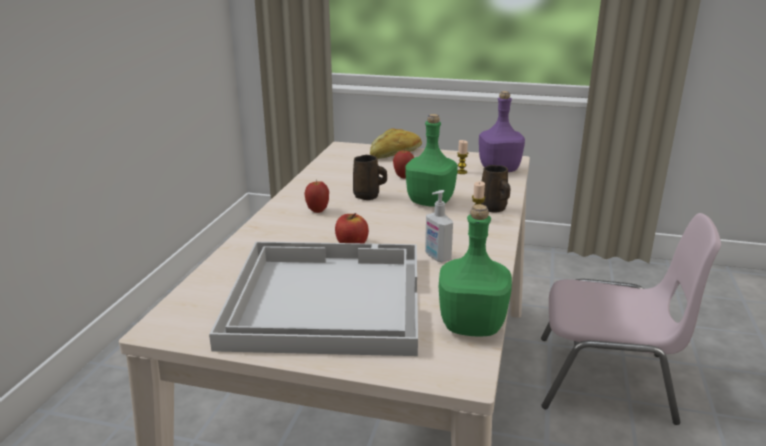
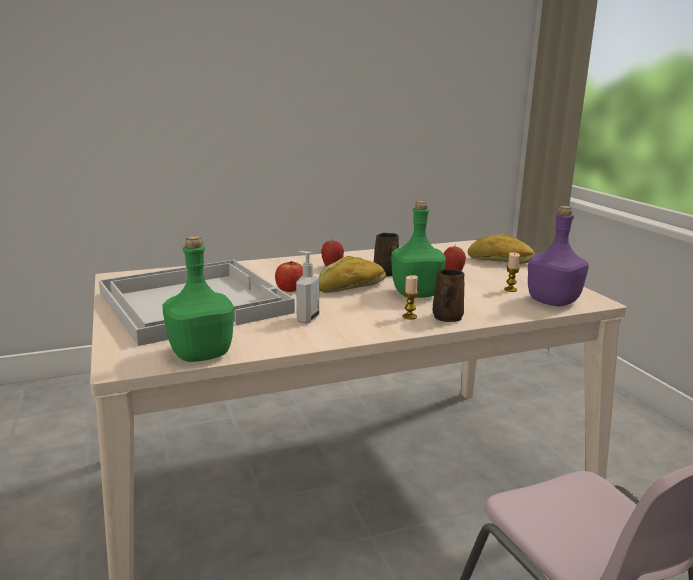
camera: 55 degrees right, 5 degrees down
(383, 219) = (351, 287): none -> bread

